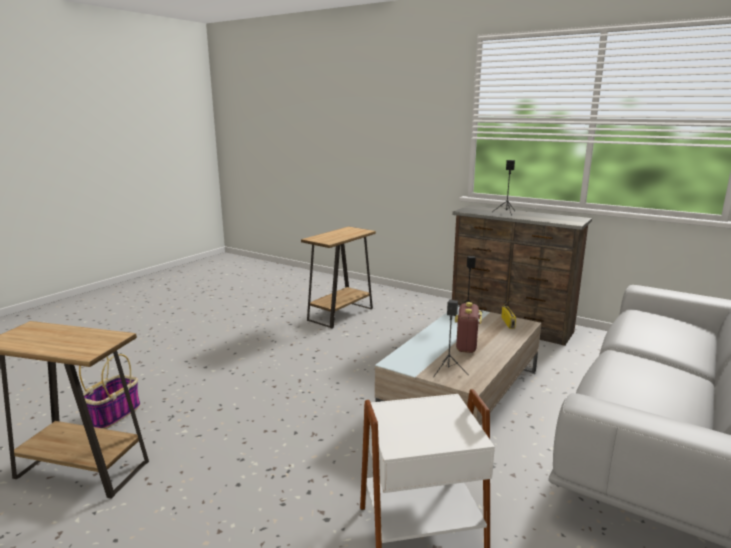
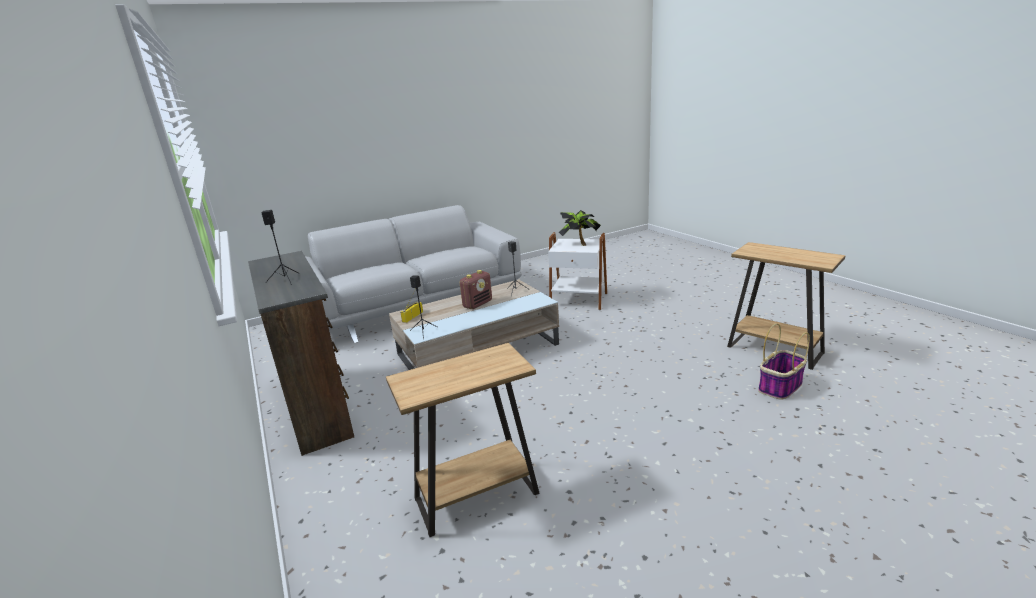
camera: 150 degrees left, 5 degrees up
(420, 426) = (579, 244): none -> potted plant

